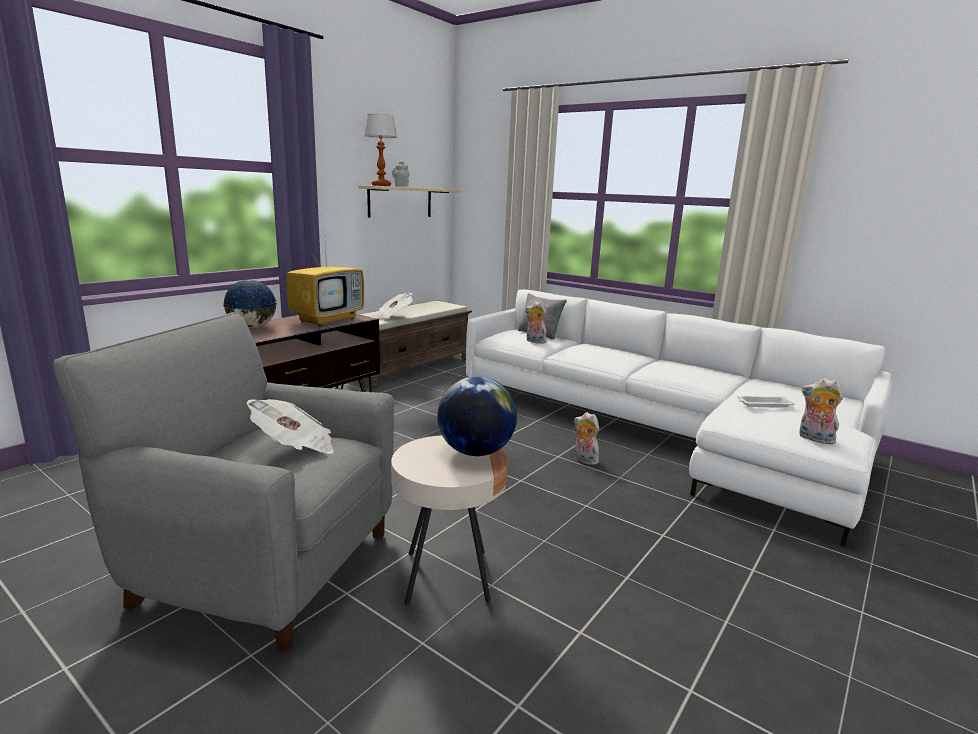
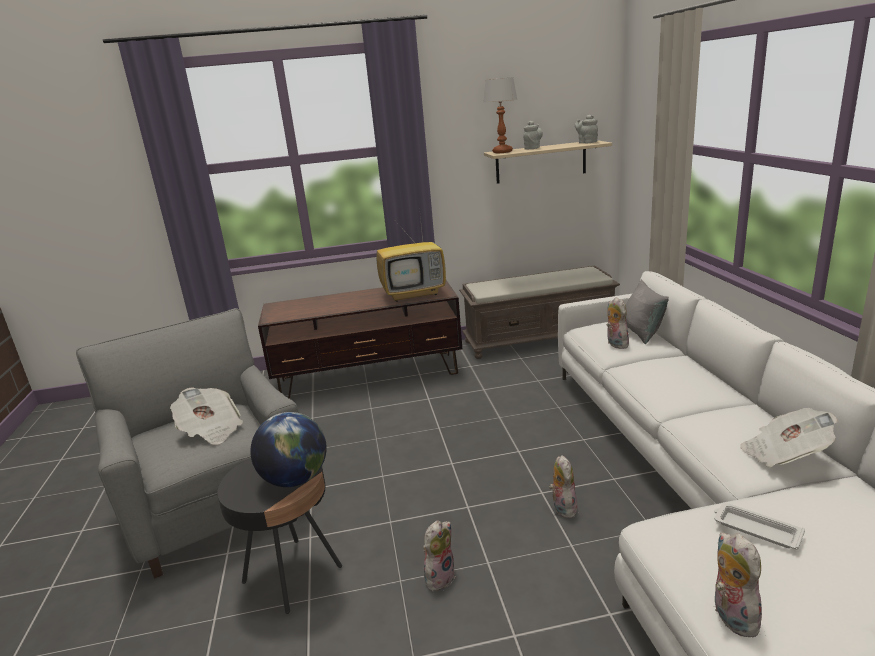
camera: 45 degrees right, 5 degrees up
(251, 327) = (347, 297): globe -> none
(392, 317) = (507, 288): newspaper -> newspaper (784, 454)
(436, 188) = (586, 142): none -> grey teapot
(447, 577) = (292, 575): beige side table -> black side table
(568, 526) = (439, 576): none -> plush toy

